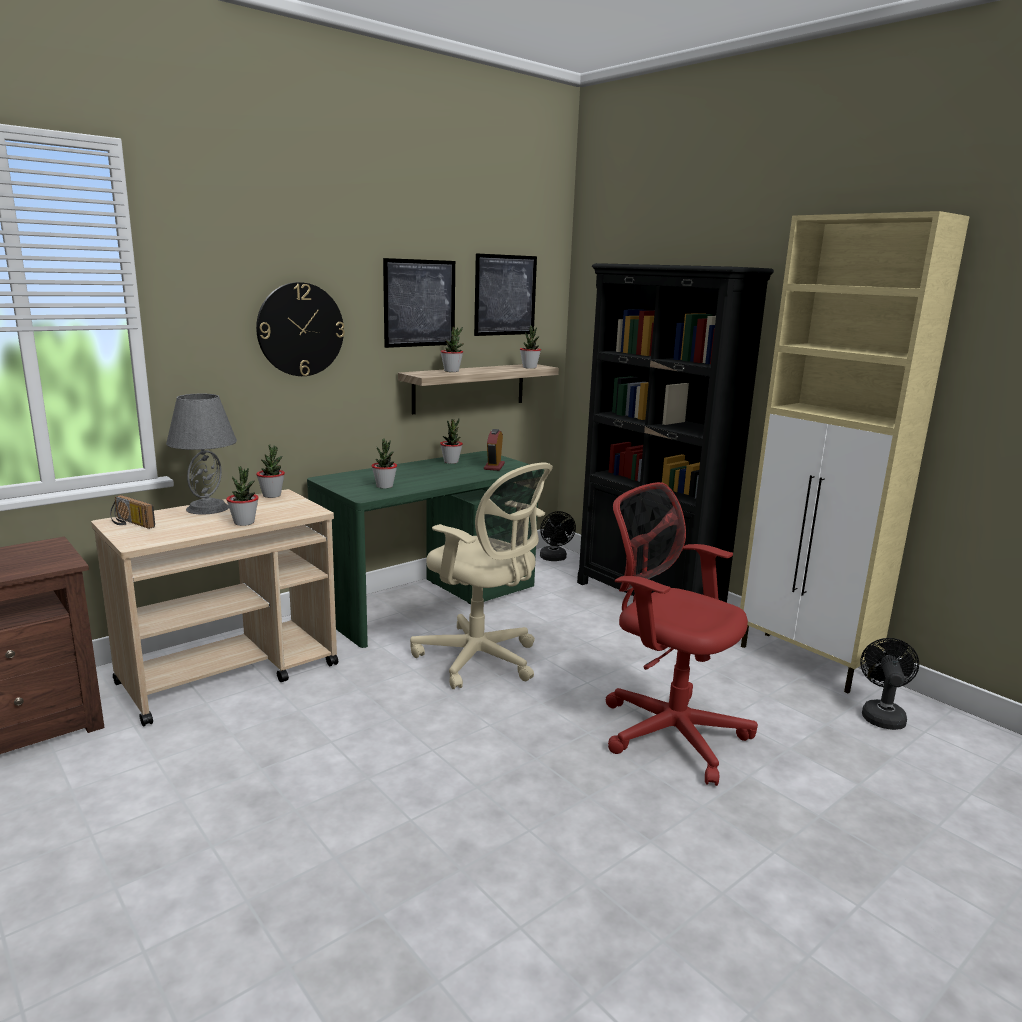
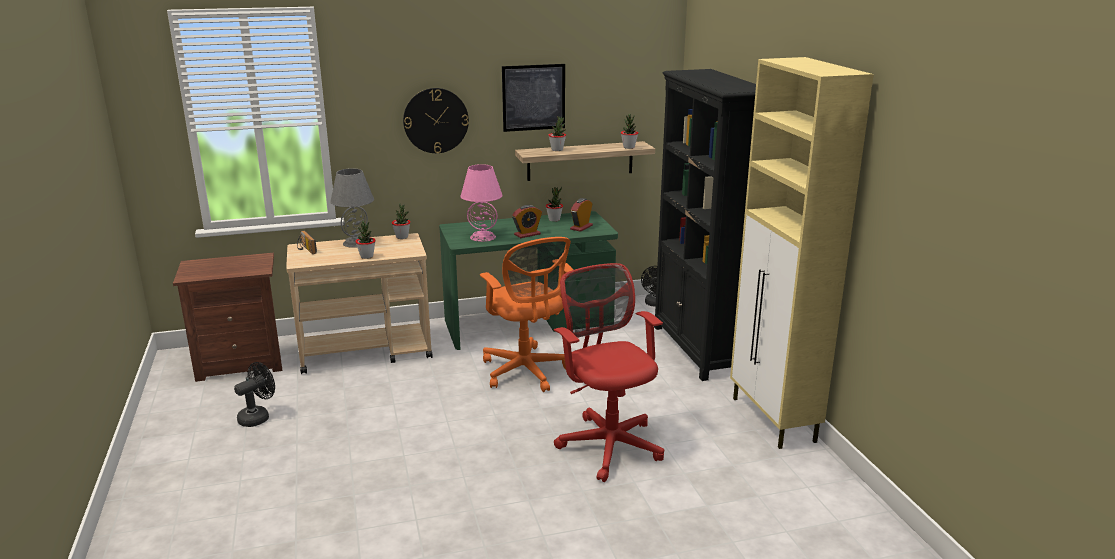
camera: 25 degrees right, 5 degrees up
(384, 486) = (482, 237): potted plant -> pink table lamp
(439, 479) = (527, 234): none -> alarm clock
(481, 660) = (526, 372): beige office chair -> orange office chair
(505, 295) = (614, 87): picture -> none
(881, 715) = (787, 469): black fan -> black fan (258, 417)

